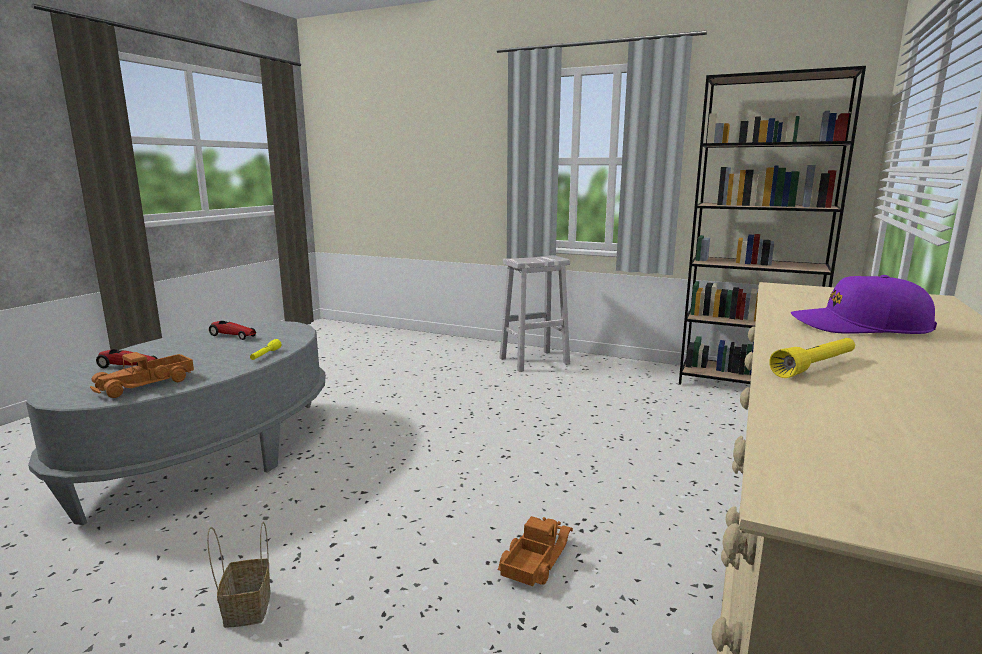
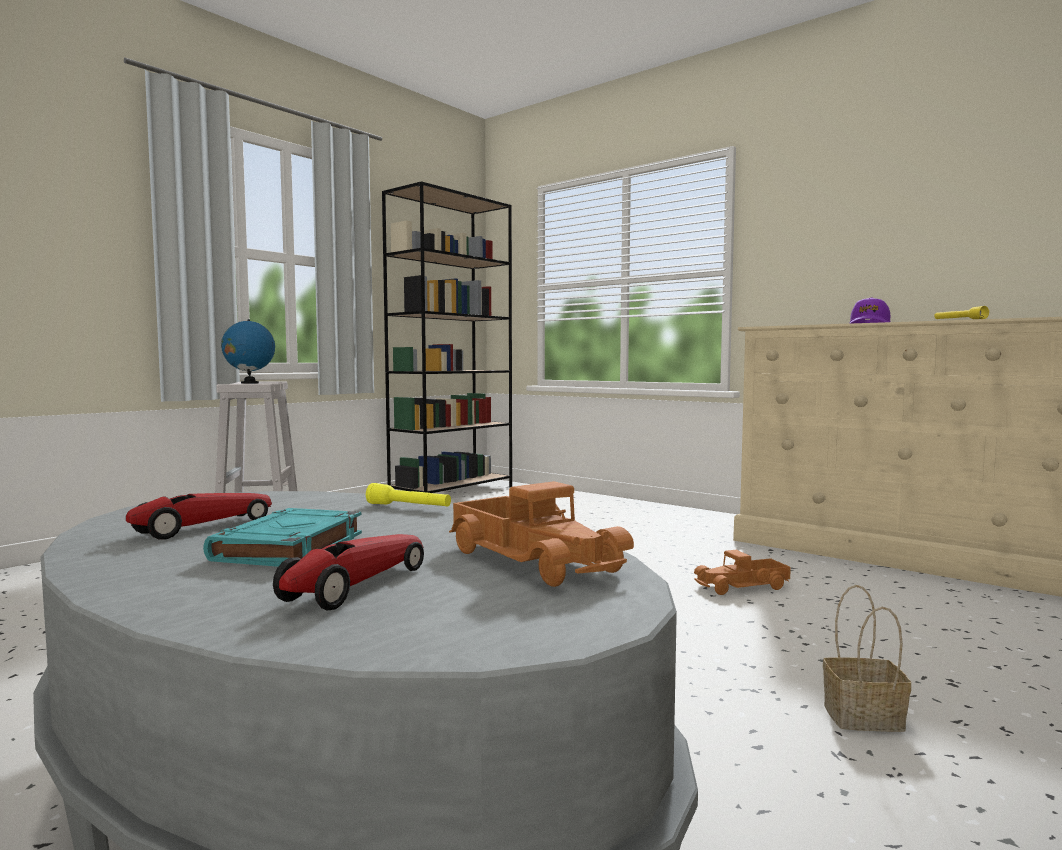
camera: 75 degrees left, 10 degrees down
(191, 351) = (289, 547): none -> turquoise book
(534, 259) = (249, 383): none -> globe
(534, 558) = (743, 586): toy truck -> toy truck turned 60 degrees counterclockwise

